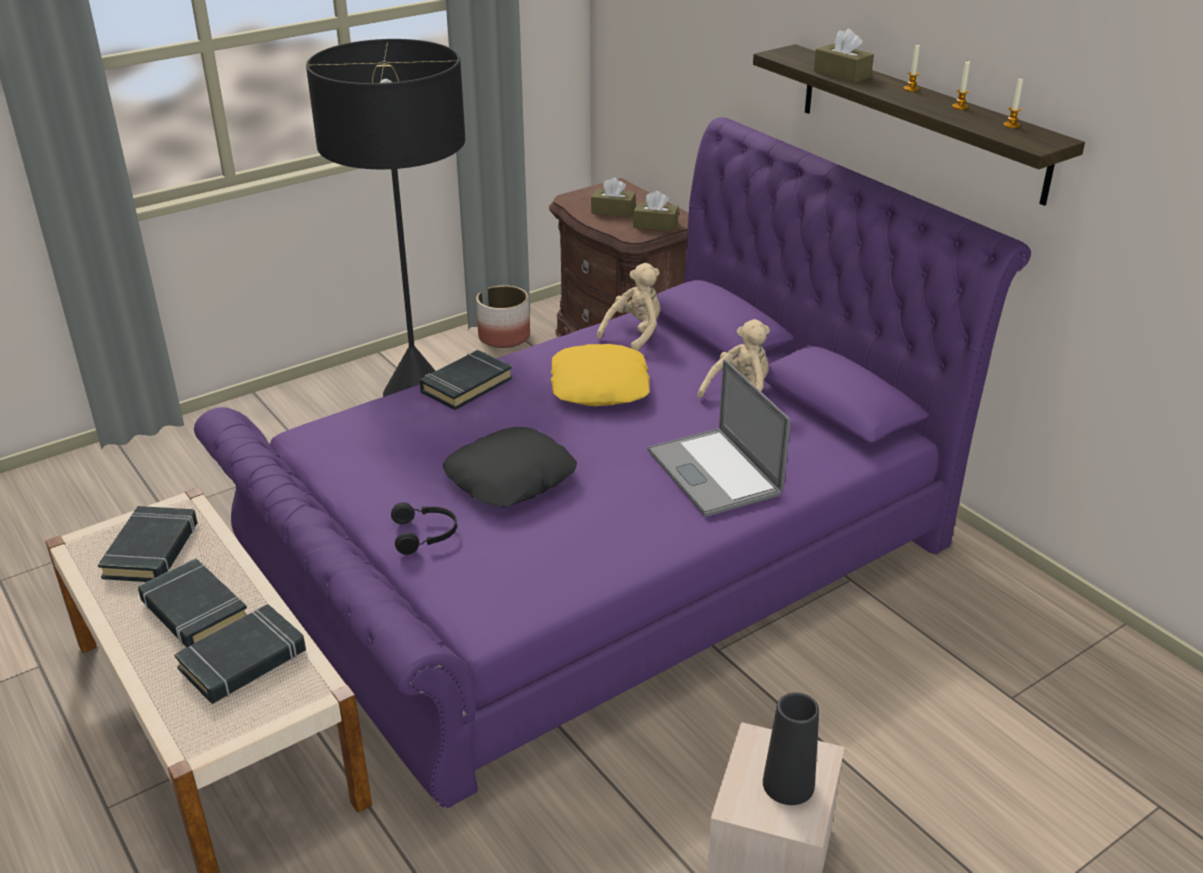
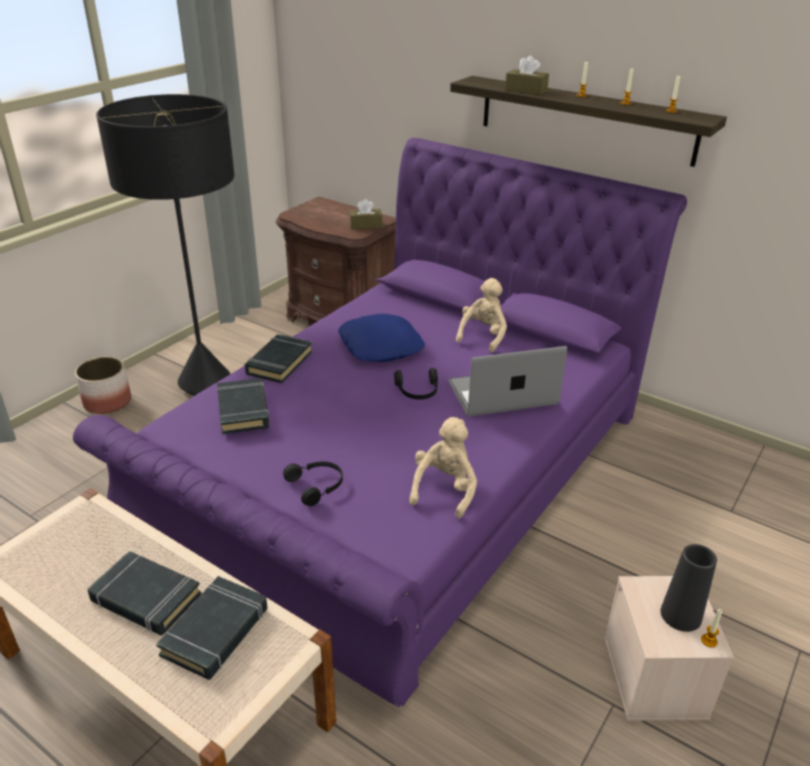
camera: 20 degrees left, 0 degrees up
(152, 550) = (76, 553): black book -> black book (243, 410)
(503, 337) = (249, 327): planter -> planter (107, 402)
(511, 478) = (357, 427): black pillow -> none
(600, 386) = (381, 346): yellow pillow -> blue pillow
(609, 449) = (418, 391): none -> black headphones
(613, 211) = (329, 219): brown tissue box -> none
(635, 334) = (382, 305): beige plush toy -> beige plush toy (444, 489)
(714, 472) = (502, 393): laptop -> laptop turned 120 degrees clockwise
(803, 821) = (709, 641): none -> candle

